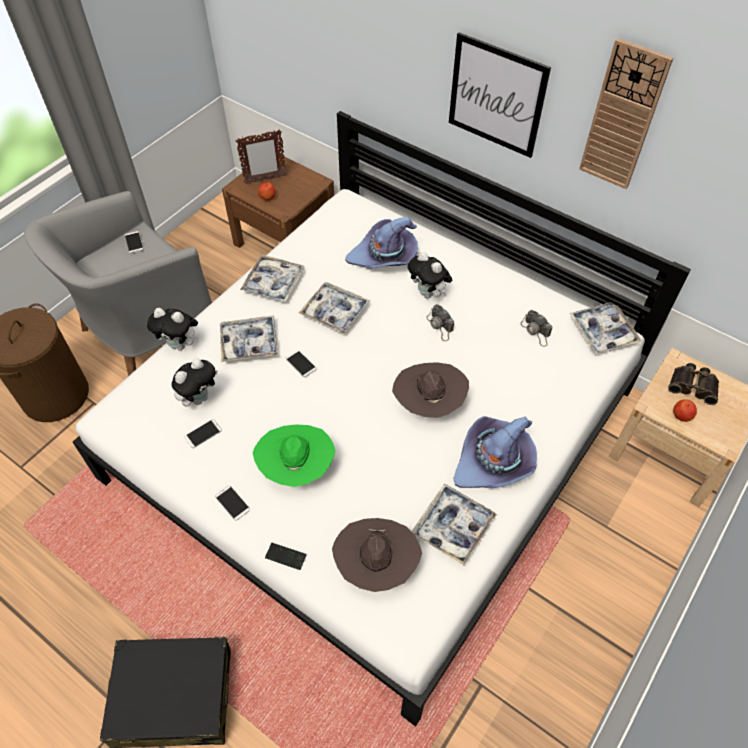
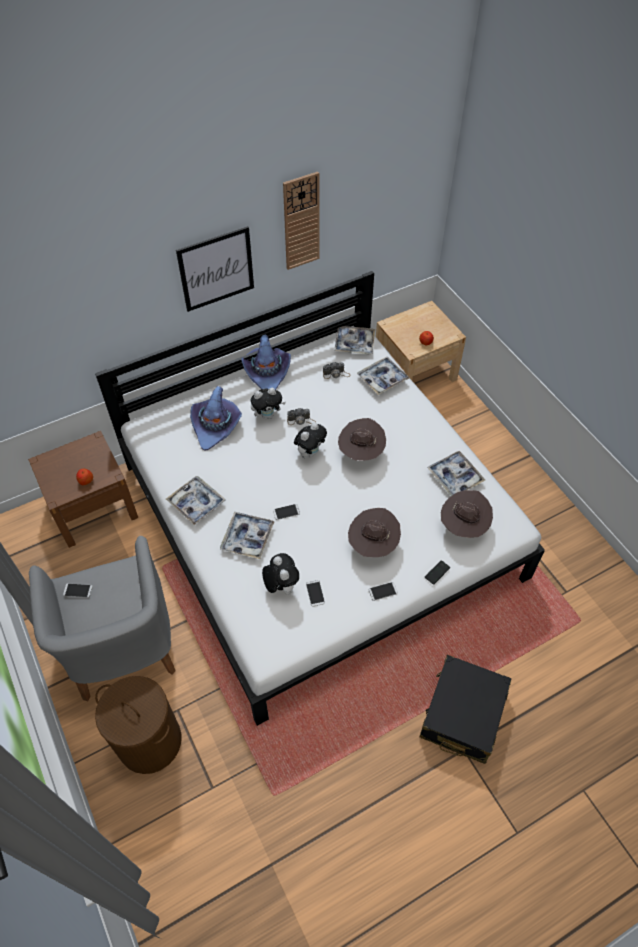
camera: 65 degrees left, 0 degrees up
(180, 345) = (221, 585): plush toy -> plush toy (310, 452)
(265, 179) = (63, 475): picture frame -> none
(297, 467) = (372, 544): green hat -> brown hat
(335, 312) = (250, 475): tray -> tray (382, 379)
(494, 462) = (420, 438): purple hat -> purple hat (267, 372)
(693, 385) = (408, 327): binoculars -> none

